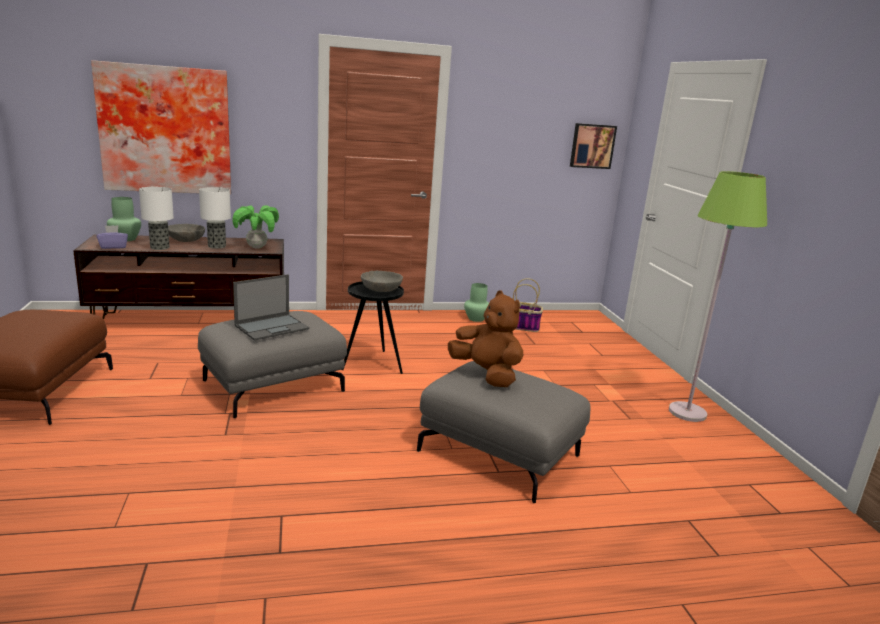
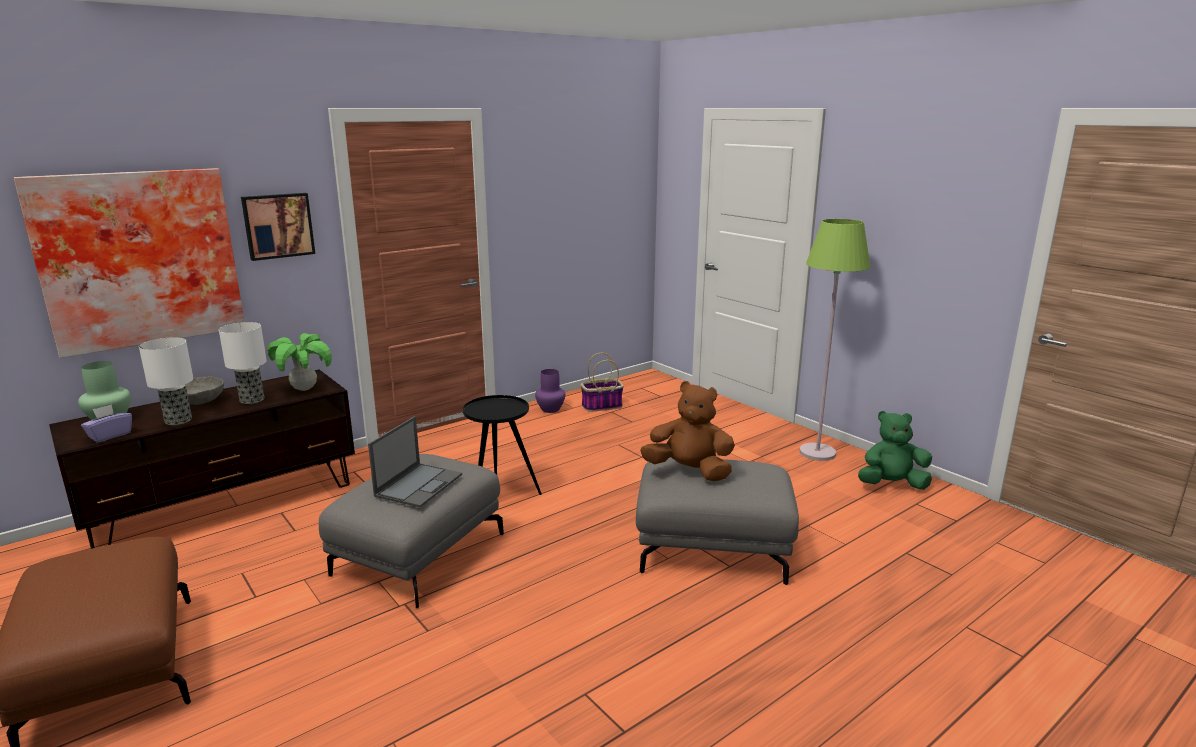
camera: 25 degrees left, 0 degrees up
(380, 290) = (500, 407): grey bowl -> none
(476, 319) = (550, 409): green vase -> purple vase
(592, 146) = (627, 199): picture -> picture (278, 225)
(739, 460) = (891, 485): none -> green plush toy

